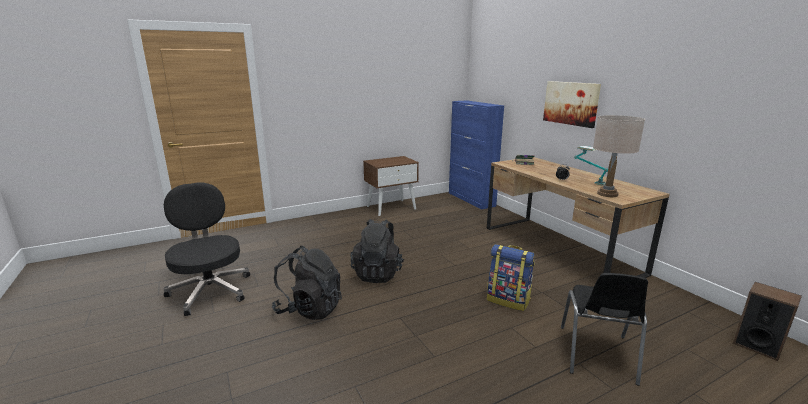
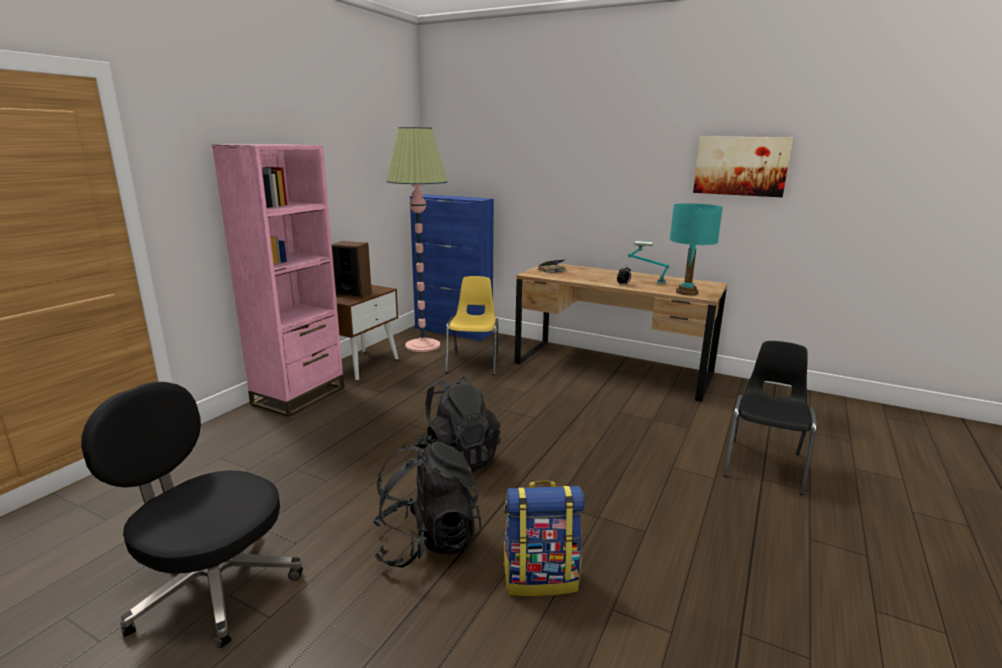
camera: 35 degrees left, 0 degrees up
(340, 217) = (299, 396): none -> pink bookcase
(440, 204) = (422, 345): none -> floor lamp
(459, 222) = (474, 362): none -> yellow chair
(508, 300) = (635, 439): backpack -> backpack (541, 577)
(571, 103) = (595, 192): picture -> picture (741, 166)
(597, 355) = (764, 464): black chair -> black chair turned 135 degrees counterclockwise
(607, 194) = (686, 292): beige table lamp -> turquoise table lamp
(757, 345) = (840, 411): speaker -> speaker (353, 294)

